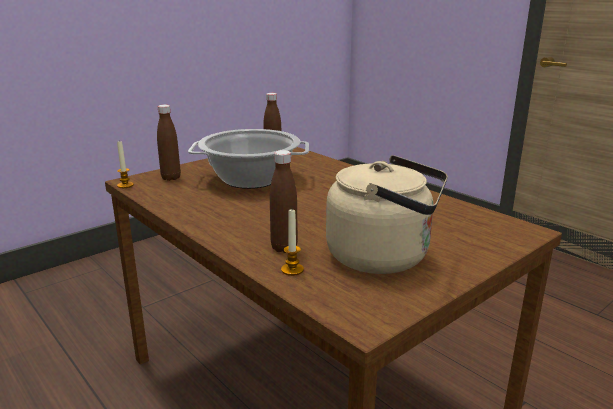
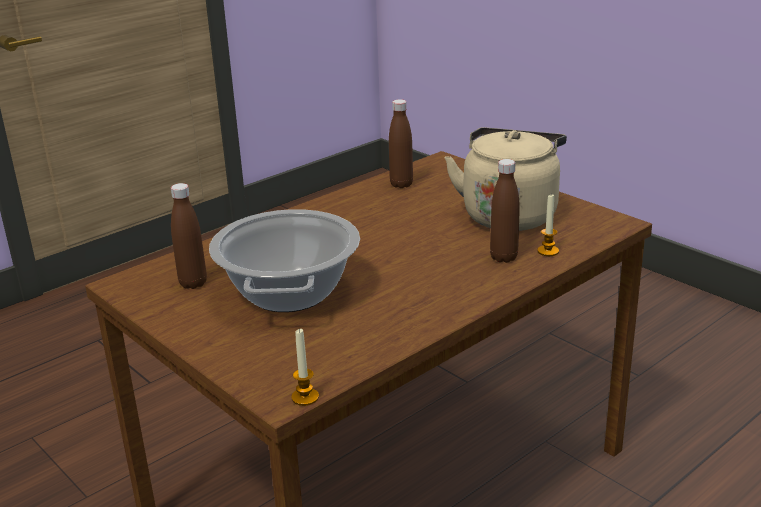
camera: 90 degrees left, 5 degrees up
(171, 178) = (271, 360): brown bottle -> brown bottle (401, 184)

